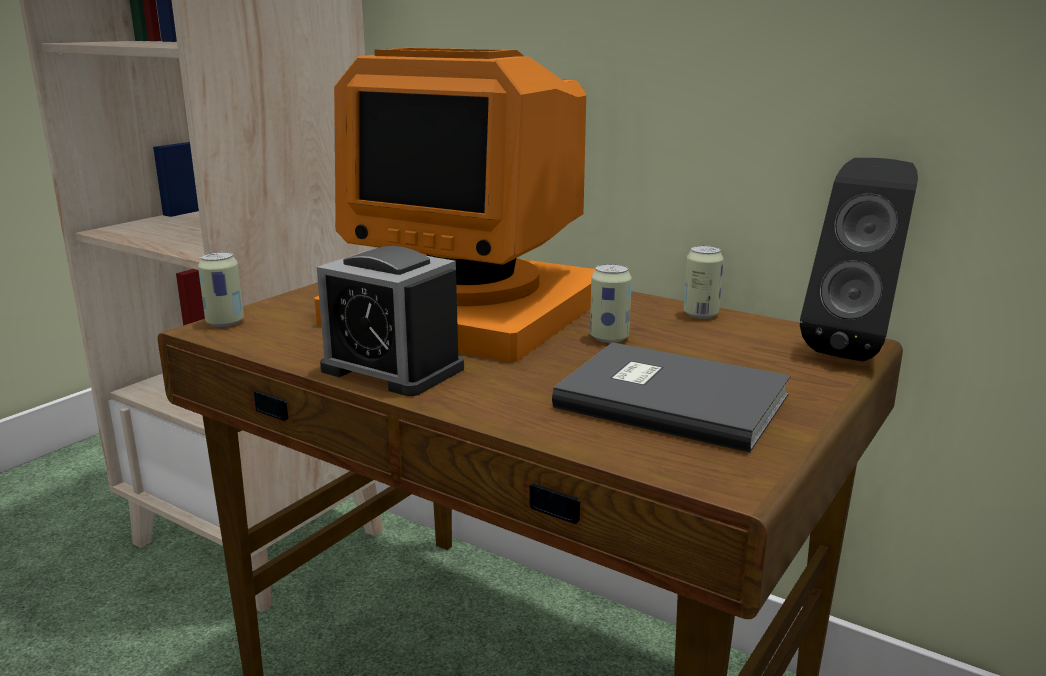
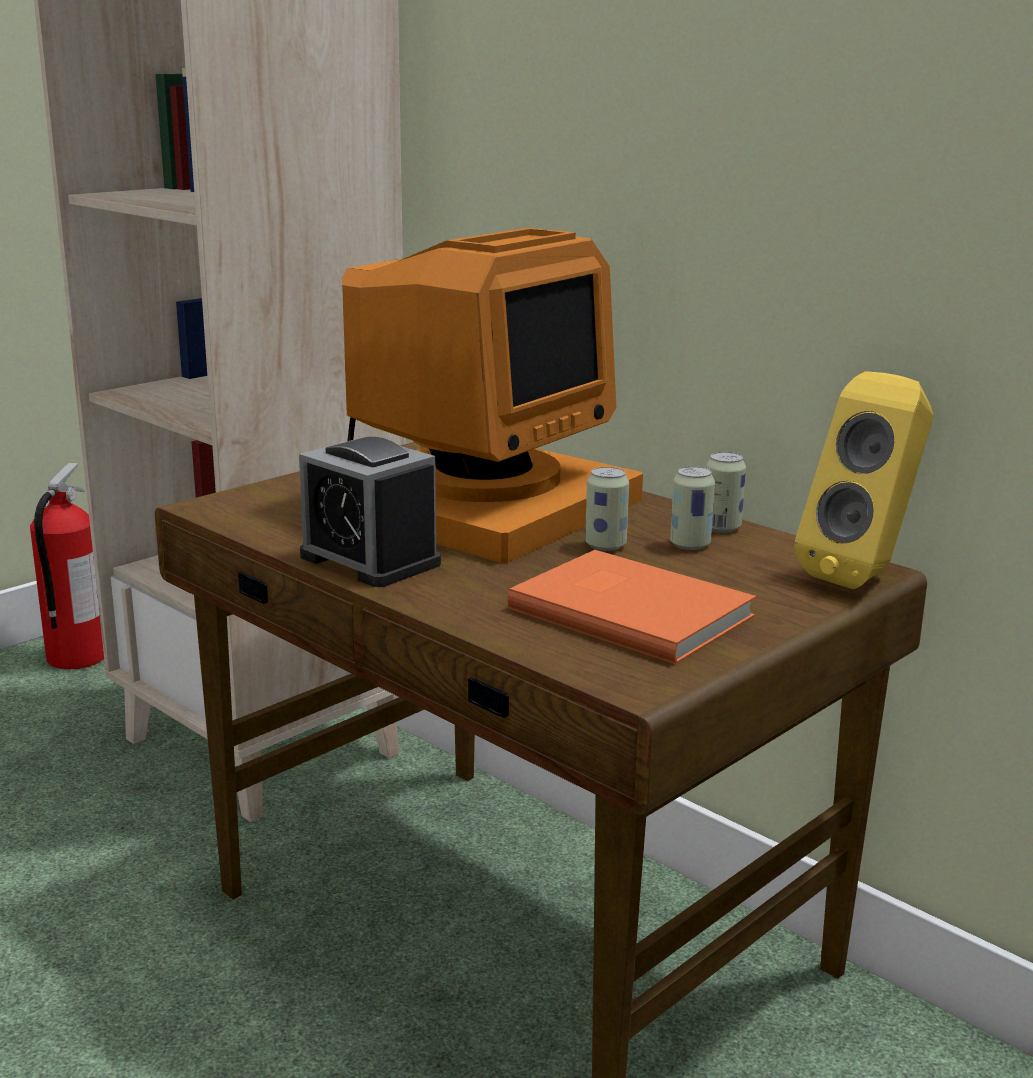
camera: 10 degrees right, 0 degrees up
(77, 472) = (75, 658): none -> fire extinguisher
(225, 322) = (221, 501): can -> can (690, 545)
(473, 307) = (479, 502): monitor -> monitor turned 90 degrees counterclockwise
(671, 398) = (631, 610): grey book -> orange book
(854, 348) = (864, 576): black speaker -> yellow speaker

